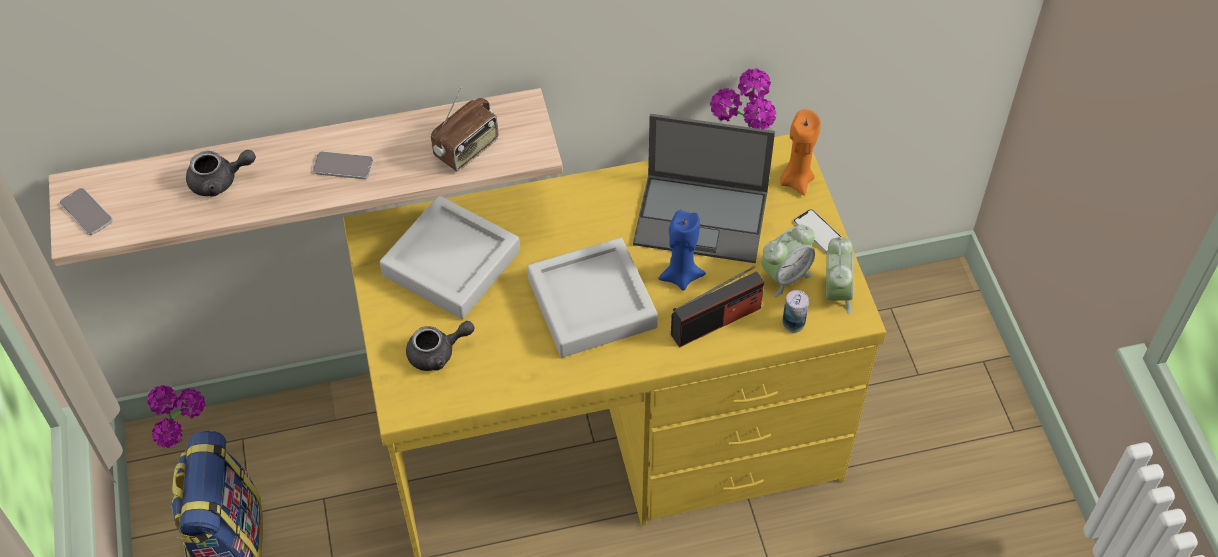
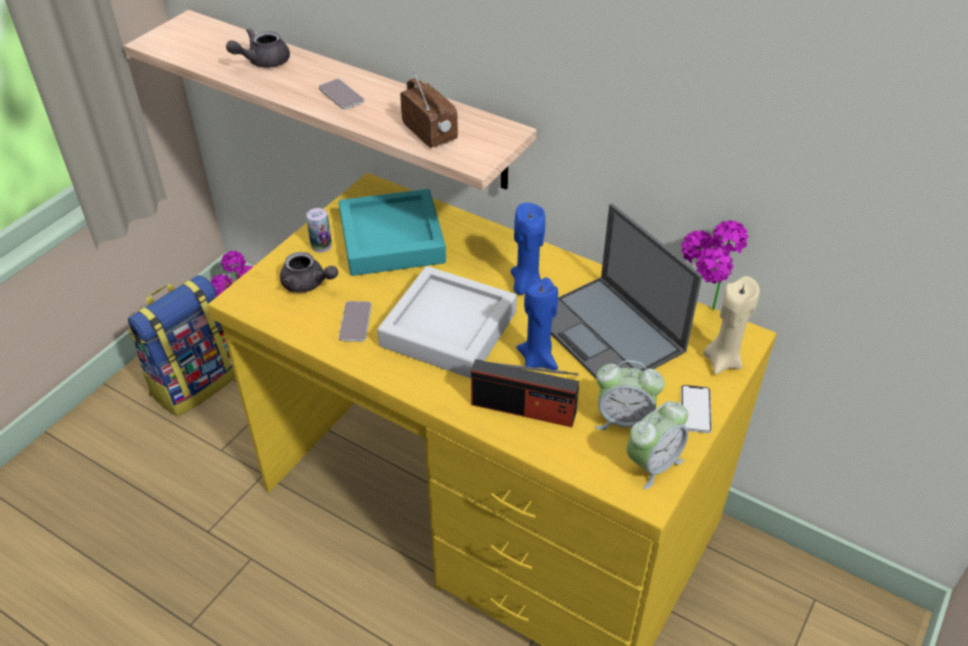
camera: 45 degrees right, 10 degrees down
(86, 212) = (174, 35): phone -> phone (355, 322)
(220, 181) = (262, 62): grey teapot -> grey teapot turned 105 degrees clockwise
(451, 263) = (392, 240): grey tray -> turquoise tray
(467, 150) = (430, 133): radio -> radio turned 120 degrees counterclockwise
(602, 224) = (526, 286): none -> blue candle
(793, 324) = (584, 459): can -> can (321, 246)
(796, 181) = (722, 361): orange candle -> beige candle

